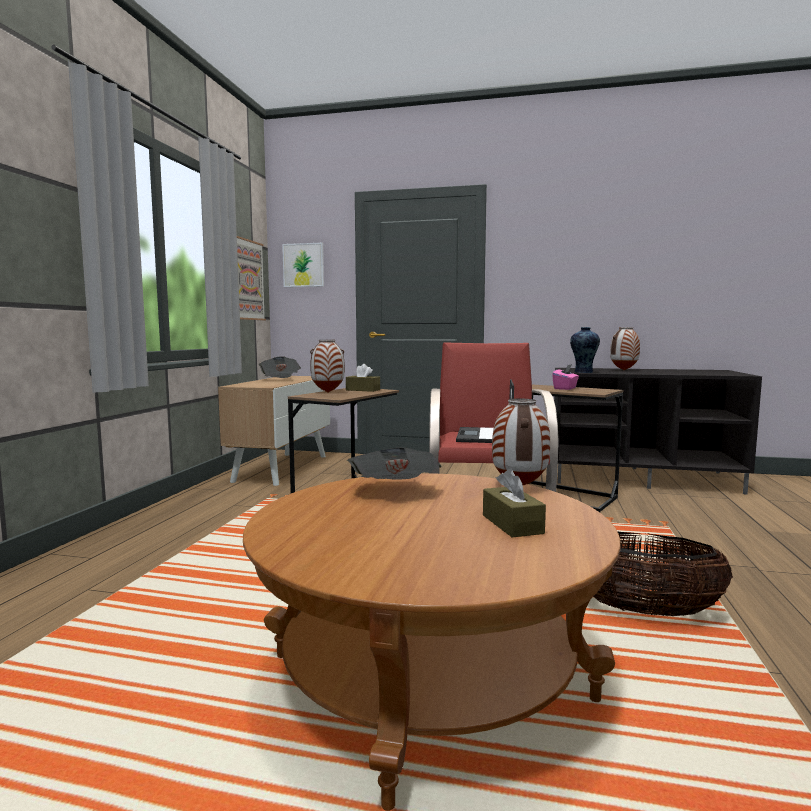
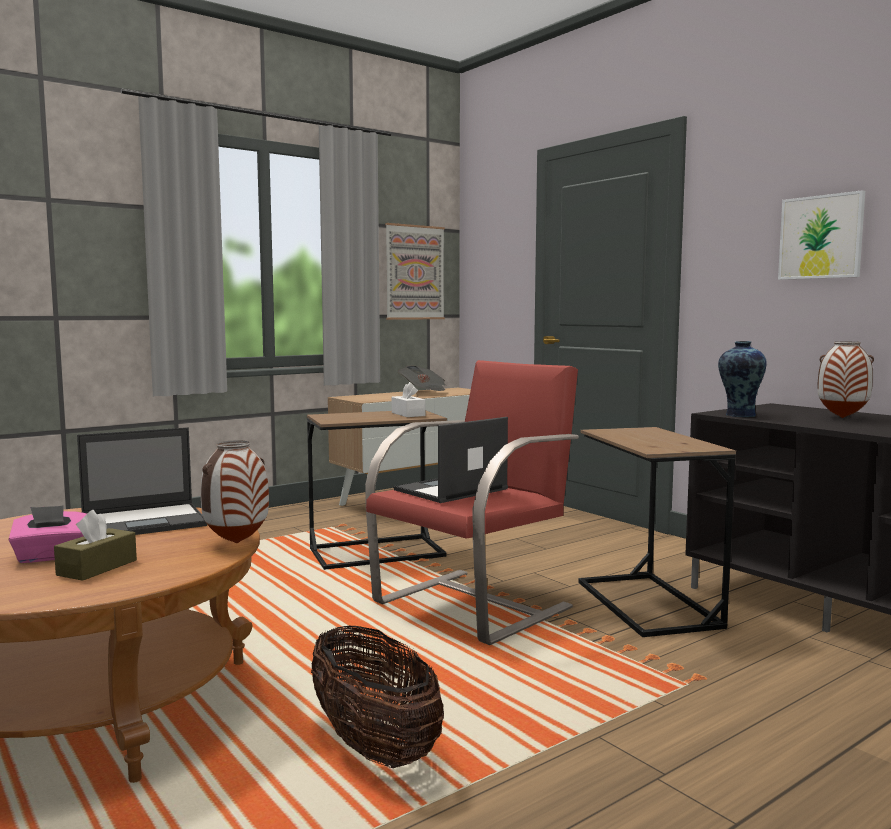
camera: 40 degrees right, 0 degrees up
(303, 265) = (488, 249): picture -> picture (821, 237)
(328, 392) = (361, 413): vase -> none
(363, 390) = (408, 414): brown tissue box -> white tissue box
(395, 491) = (145, 522): newspaper -> laptop
(565, 388) = (654, 438): pink tissue box -> pink tissue box (51, 556)

